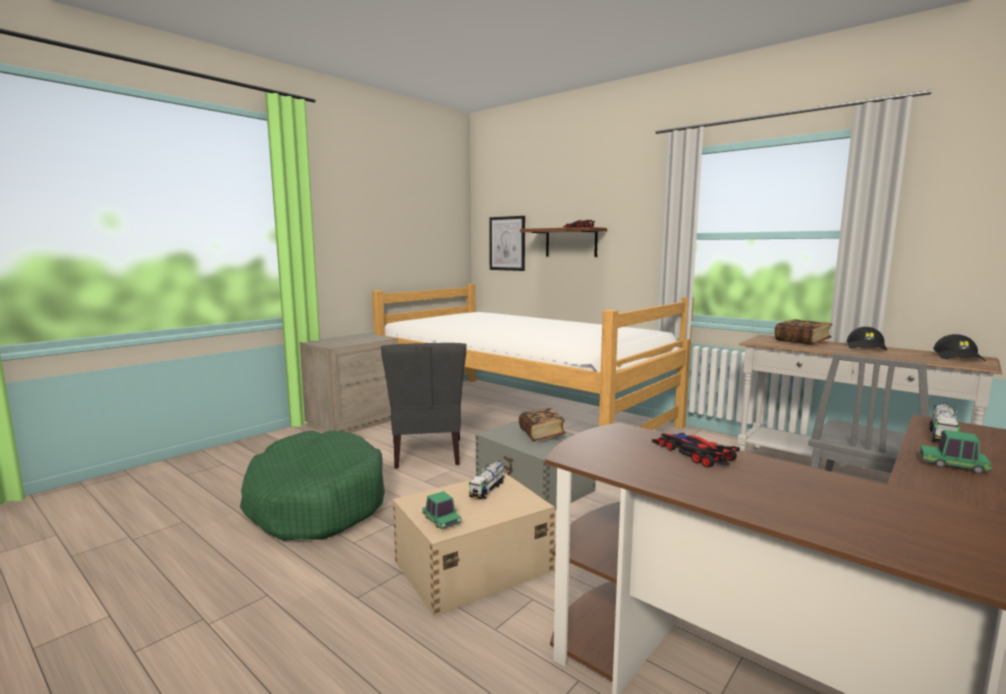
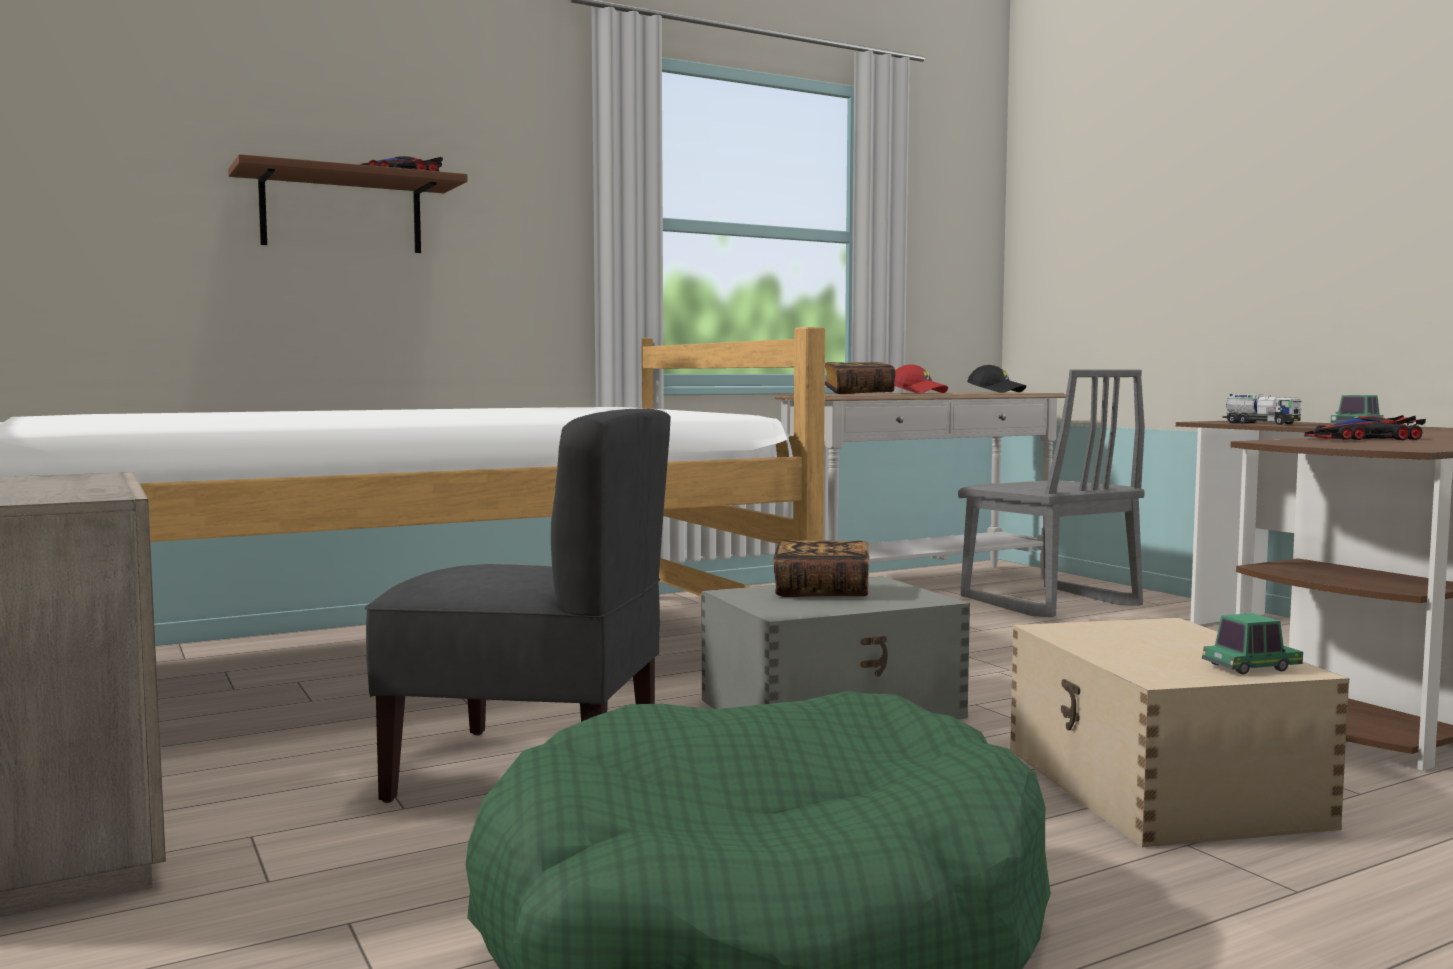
camera: 70 degrees left, 5 degrees down
(487, 489) = (1104, 637): toy truck -> none
(507, 243) = (97, 198): picture -> none
(867, 347) = (918, 392): black cap -> red cap

